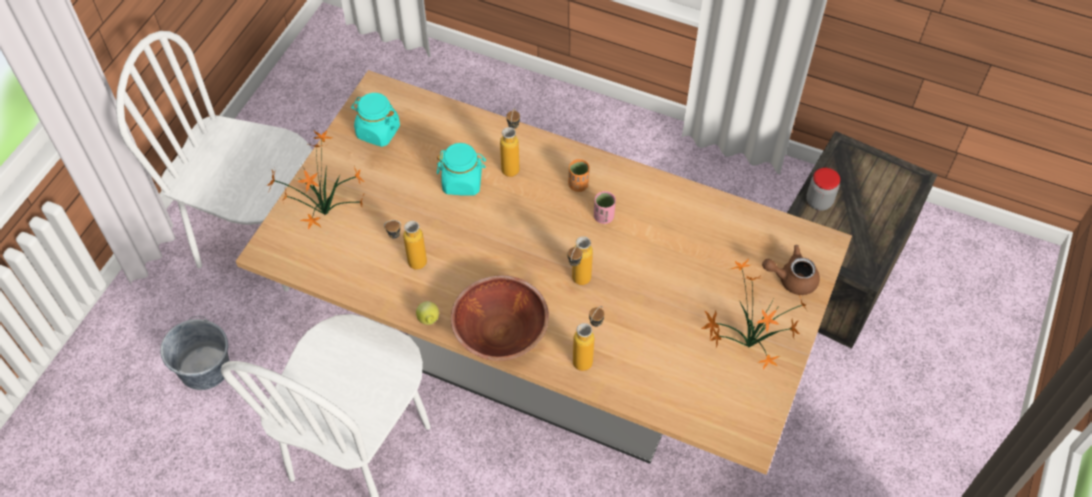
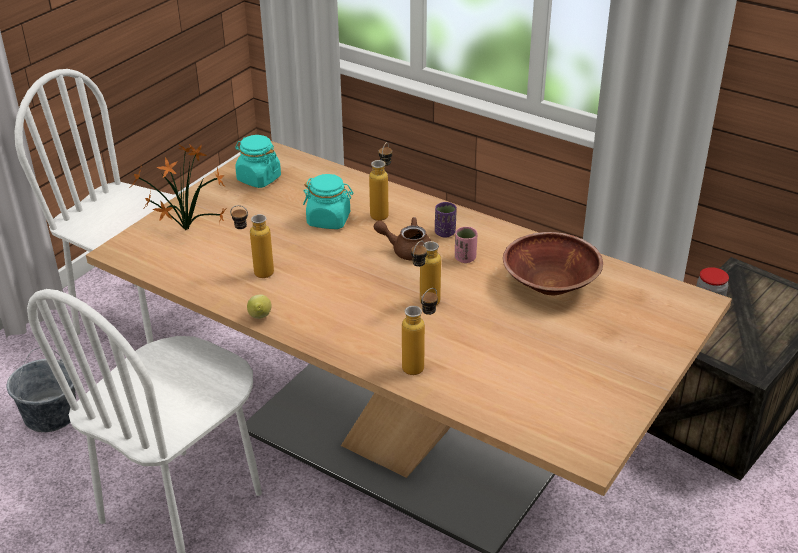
camera: 10 degrees right, 20 degrees down
(501, 331) = (333, 334): brown bowl -> brown bowl (551, 284)
(578, 185) = (445, 233): orange cup -> purple cup
(745, 346) = (597, 375): potted plant -> none
(791, 279) = (659, 325): brown teapot -> brown teapot (406, 250)

